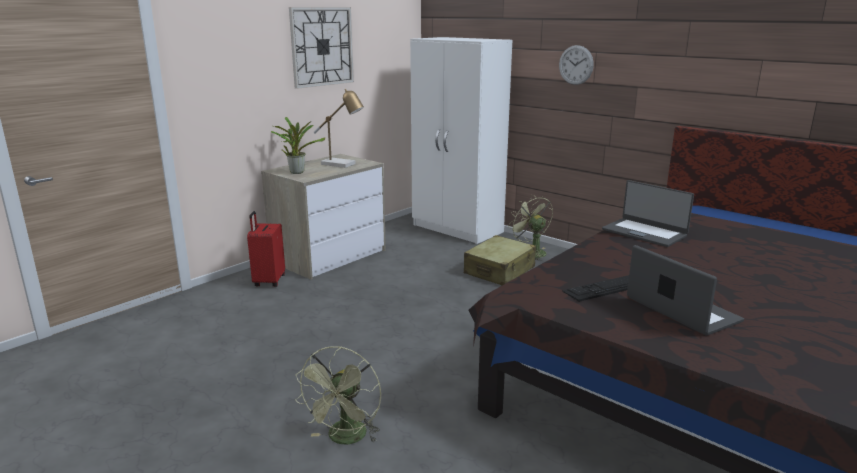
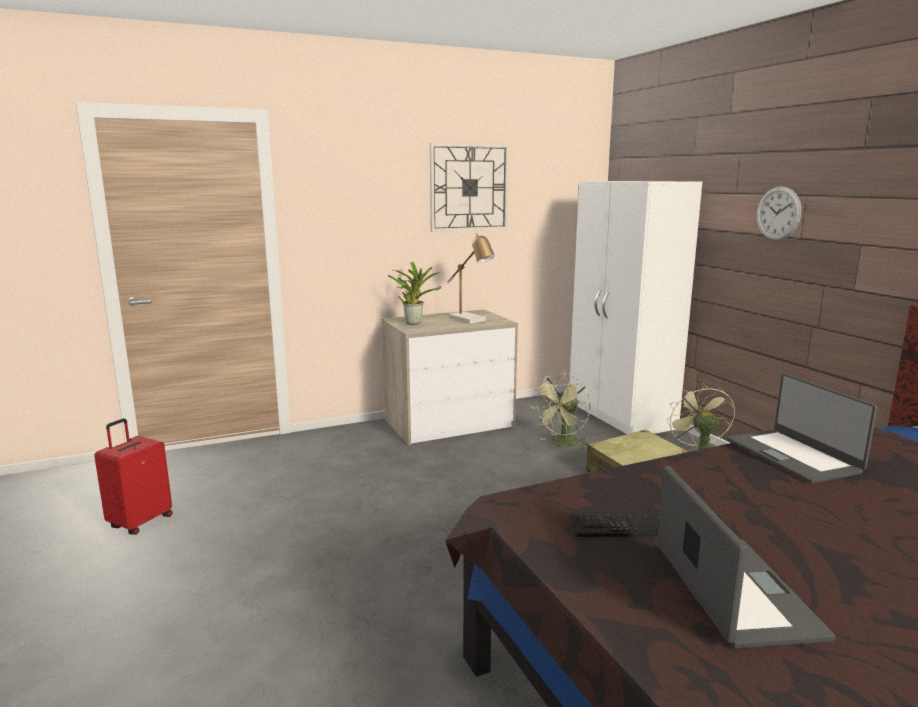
camera: 25 degrees right, 5 degrees down
(268, 281) = (365, 439): red suitcase -> red suitcase (140, 522)
(345, 439) = (282, 644): green fan -> green fan (562, 444)

